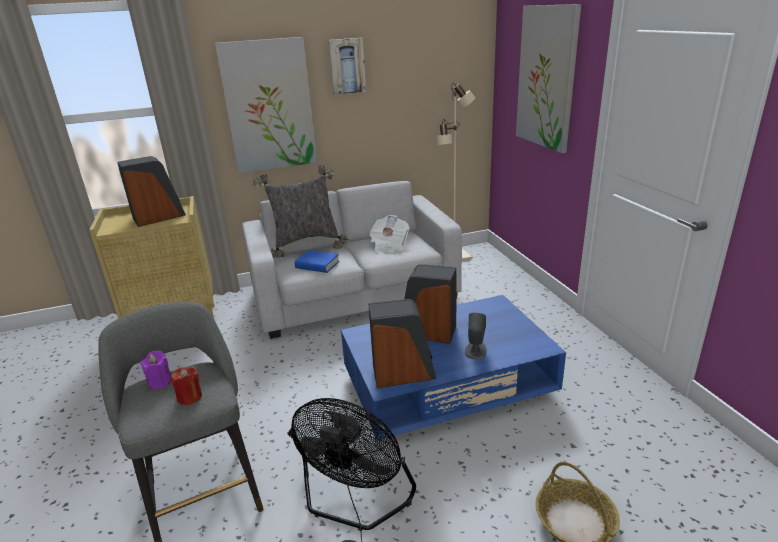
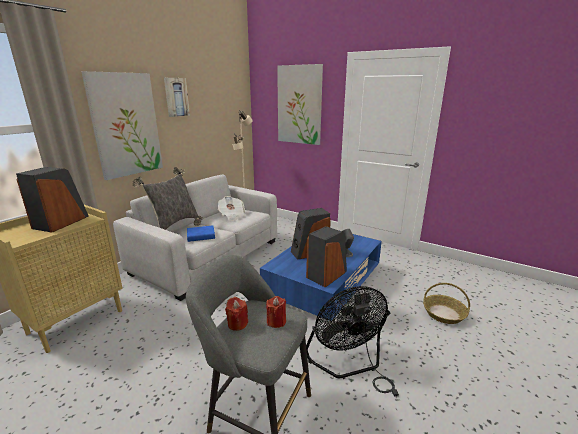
camera: 40 degrees left, 5 degrees down
(160, 382) = (237, 324): purple candle -> red candle

